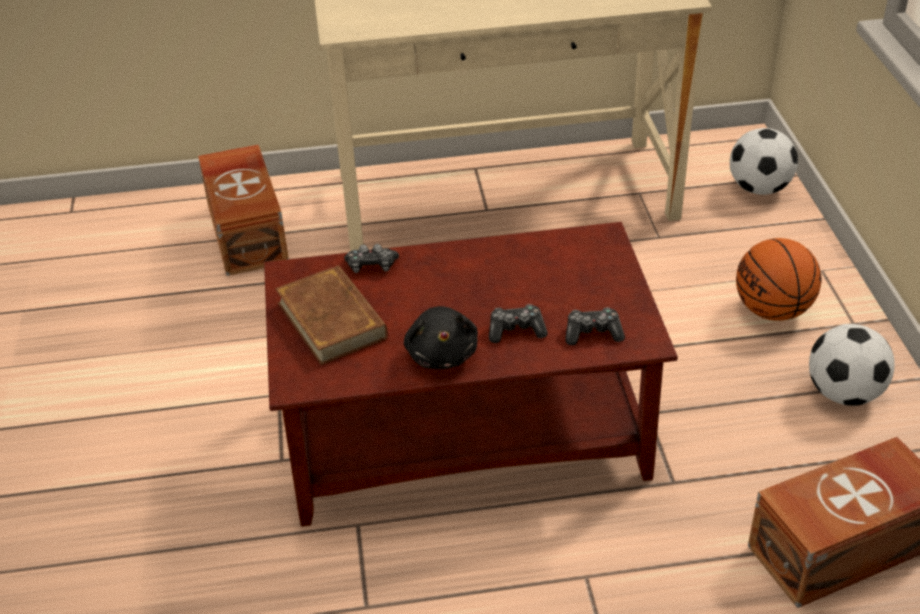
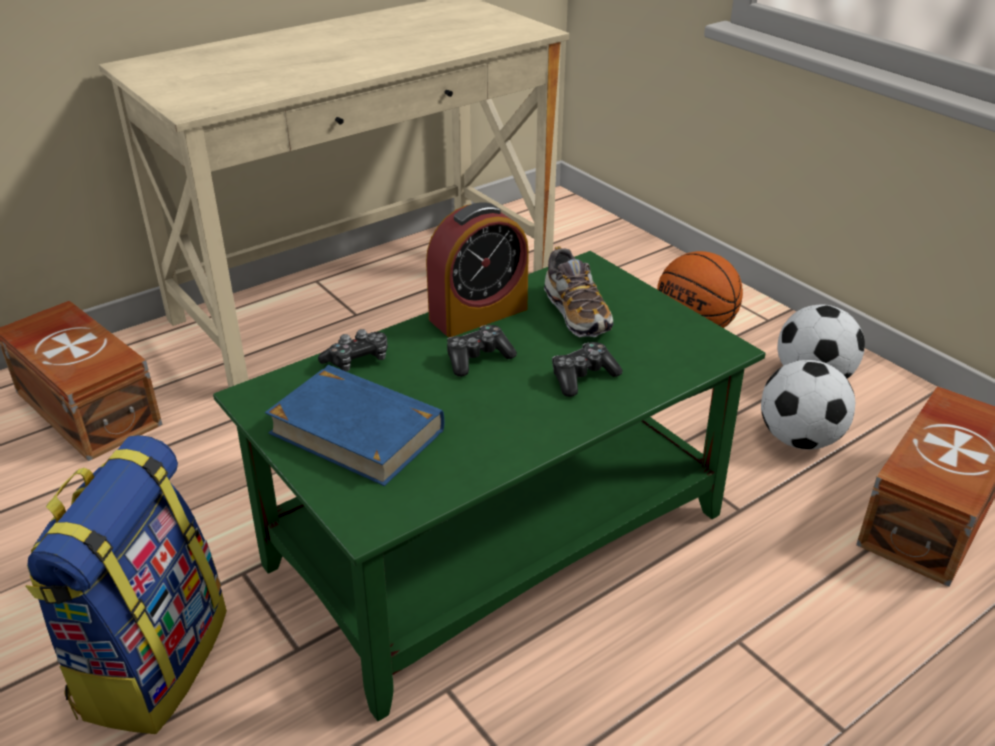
camera: 30 degrees left, 5 degrees down
(191, 432) = (151, 661): none -> backpack
(332, 320) = (356, 431): brown book -> blue book
(442, 354) = (522, 426): black plush toy -> none
(468, 434) = (499, 537): brown coffee table -> green coffee table
(484, 254) = (478, 314): none -> alarm clock
(559, 276) = (576, 313): none -> shoe
(593, 333) = (664, 356): game controller -> game controller (477, 358)
(759, 189) = (599, 235): football -> football (800, 439)

